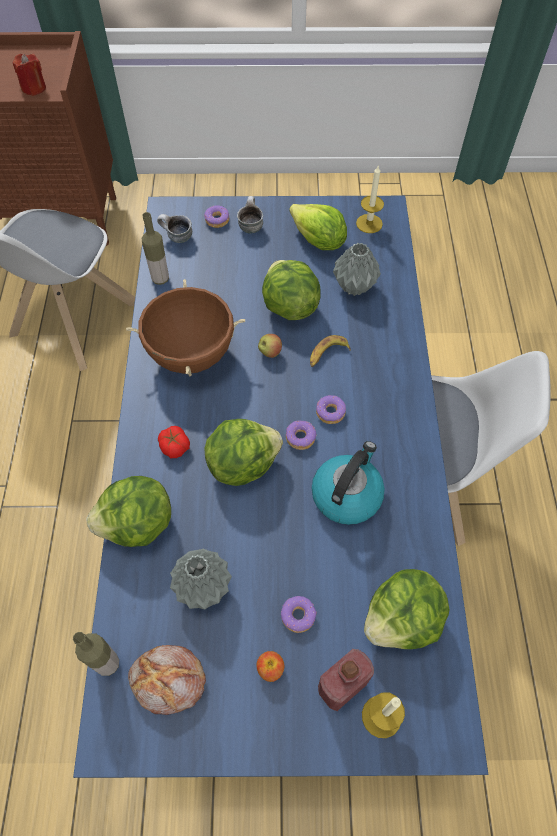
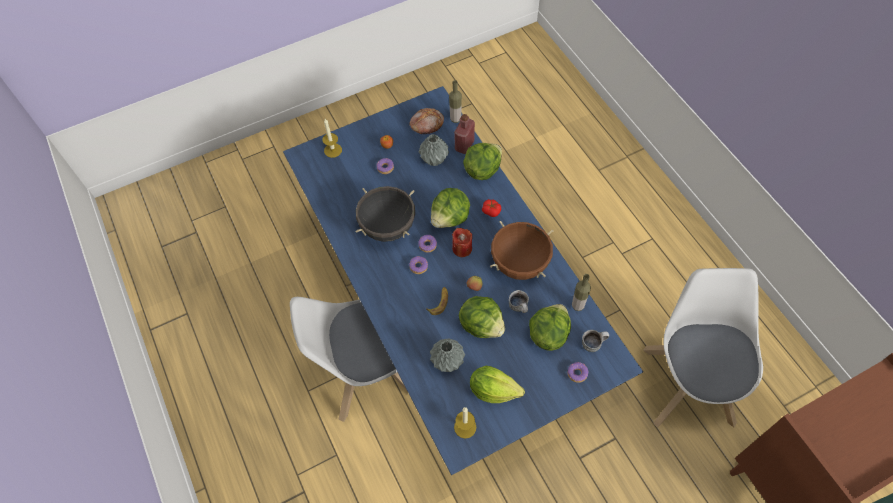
camera: 155 degrees right, 0 degrees up
(34, 88) = (822, 419): red candle -> red candle (462, 248)
(250, 225) = (550, 380): mug -> mug (519, 307)
(341, 686) = (354, 152): red bottle -> red bottle (464, 145)
(346, 494) = (388, 228): kettle -> black cooking pot
(402, 620) = (337, 186): lettuce -> lettuce (548, 334)

